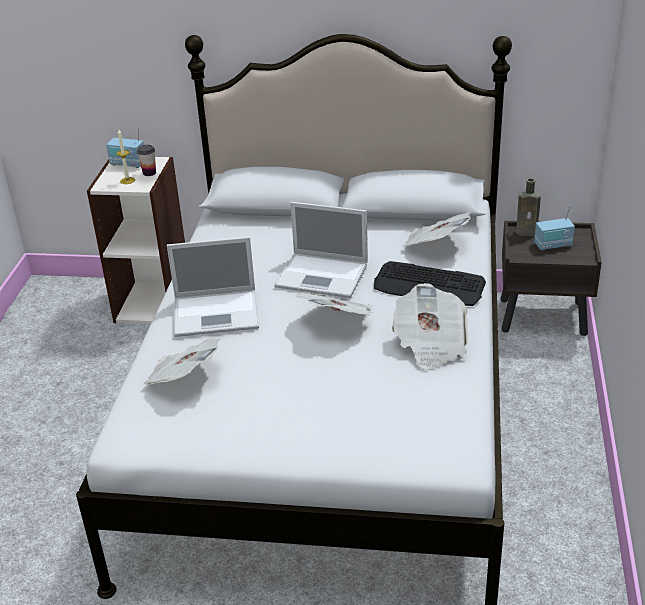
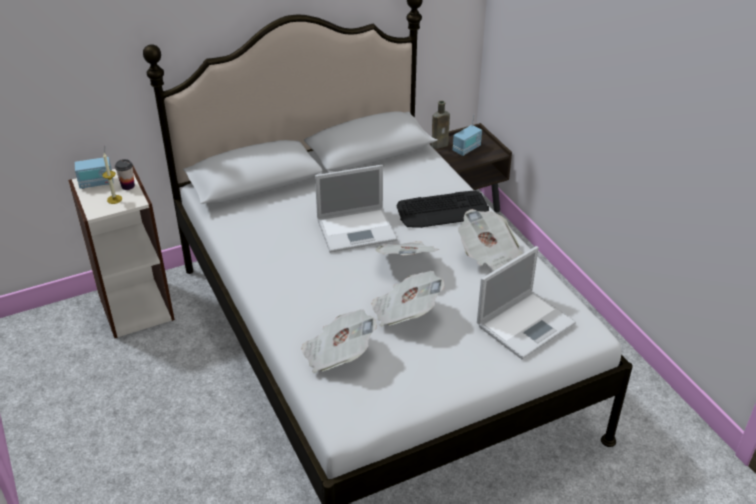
camera: 35 degrees left, 5 degrees up
(218, 313) = (307, 291): laptop -> laptop (526, 323)
(435, 245) = (415, 176): newspaper -> newspaper (405, 312)

